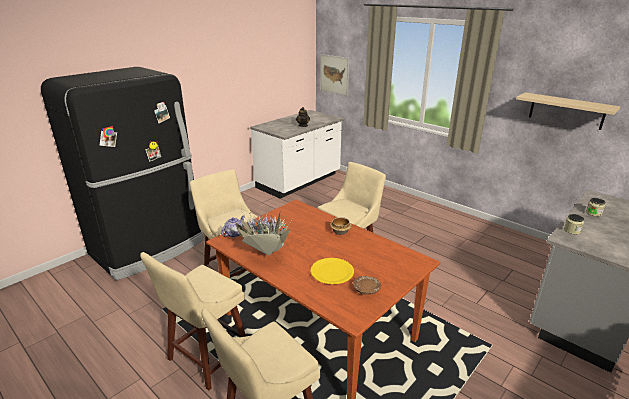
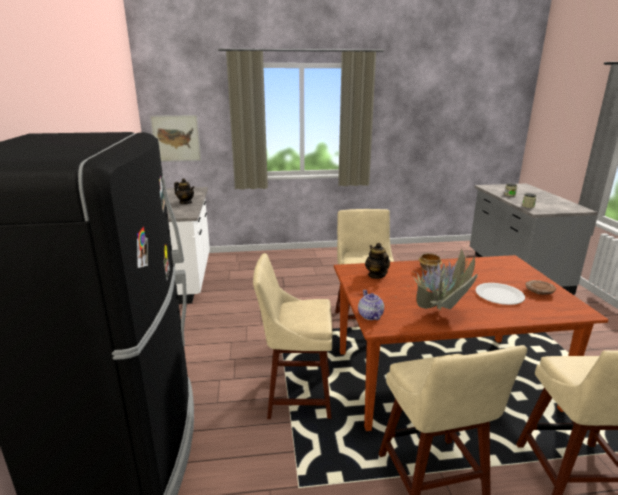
camera: 50 degrees left, 5 degrees down
(298, 217) = (376, 275): none -> teapot
(332, 272) = (499, 295): yellow plate -> white plate
(566, 111) = (429, 132): beige shelf -> none

